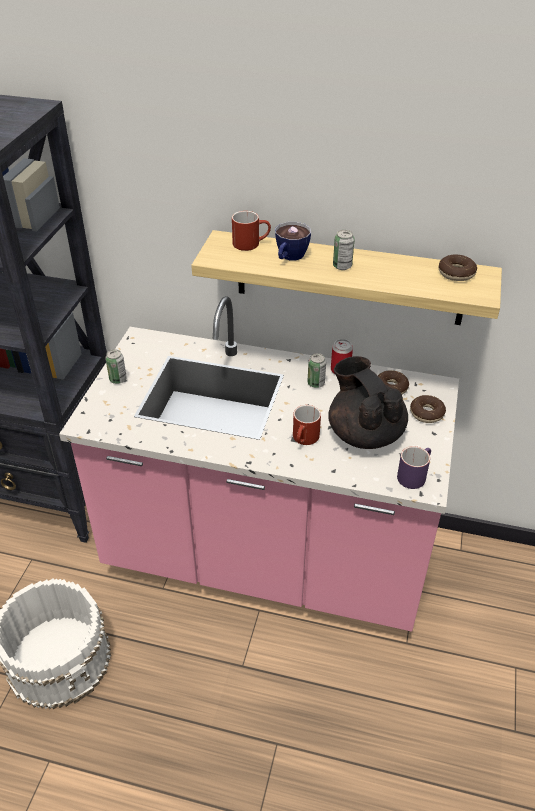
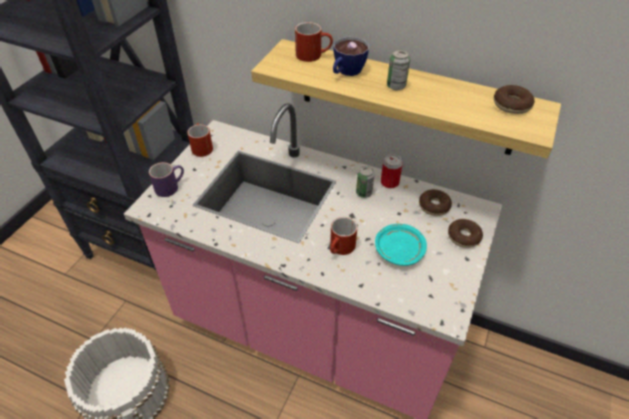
camera: 10 degrees right, 5 degrees up
(118, 379) = (188, 168): can -> none
(125, 356) = (201, 147): none -> red mug
(364, 433) = (399, 249): black teapot -> turquoise plate
(413, 474) = (438, 301): purple mug -> purple mug (170, 186)

